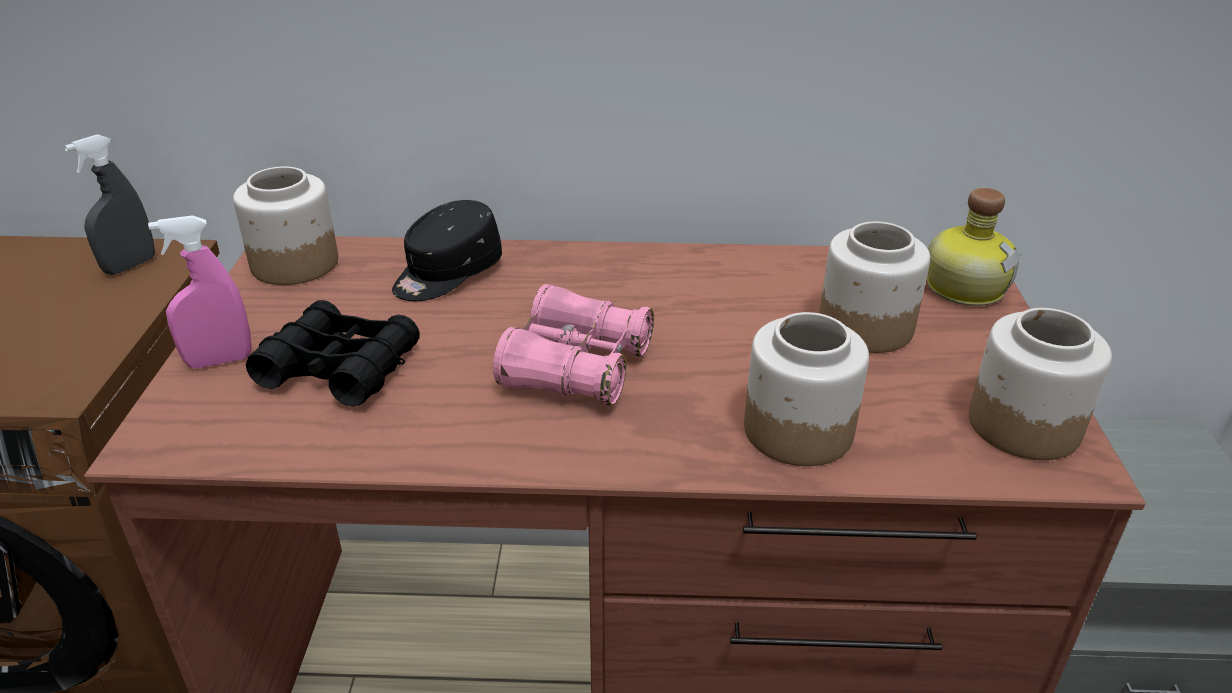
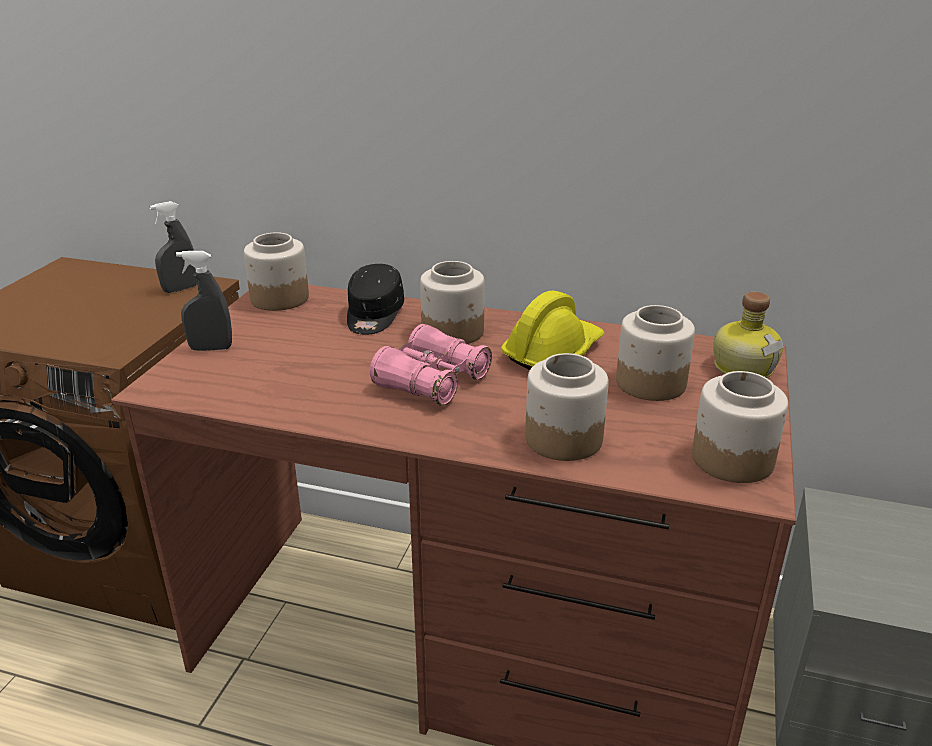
camera: 15 degrees right, 5 degrees down
(219, 361) = (211, 348): pink spray bottle -> grey spray bottle
(340, 367) = (281, 361): black binoculars -> none
(446, 274) = (374, 315): black cap -> black cap turned 45 degrees counterclockwise
(570, 285) = (453, 332): none -> jar
(718, 299) = (552, 353): none -> yellow hard hat

